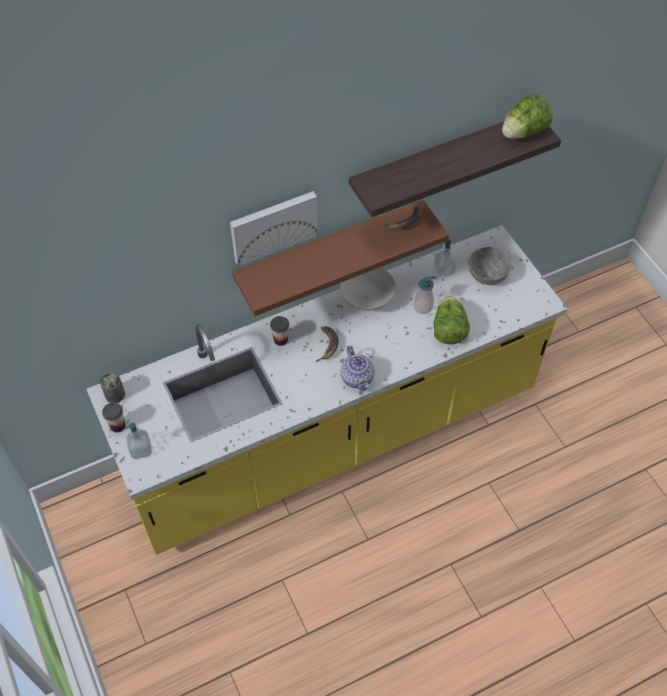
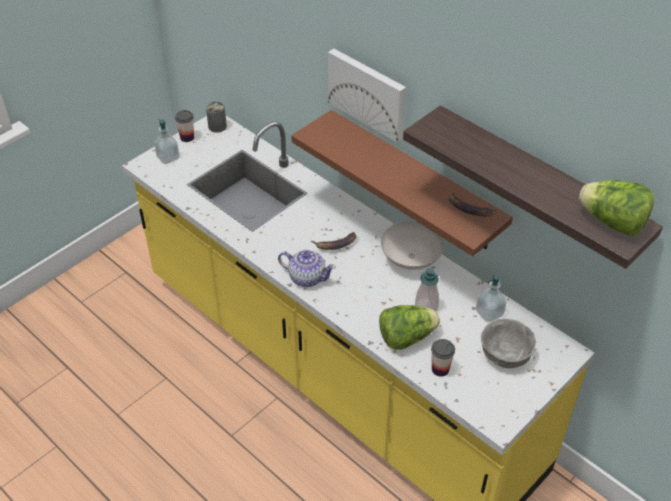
camera: 70 degrees right, 10 degrees down
(280, 339) = (325, 210): cup -> cup (440, 369)
(357, 377) = (306, 277): teapot -> teapot turned 120 degrees counterclockwise

